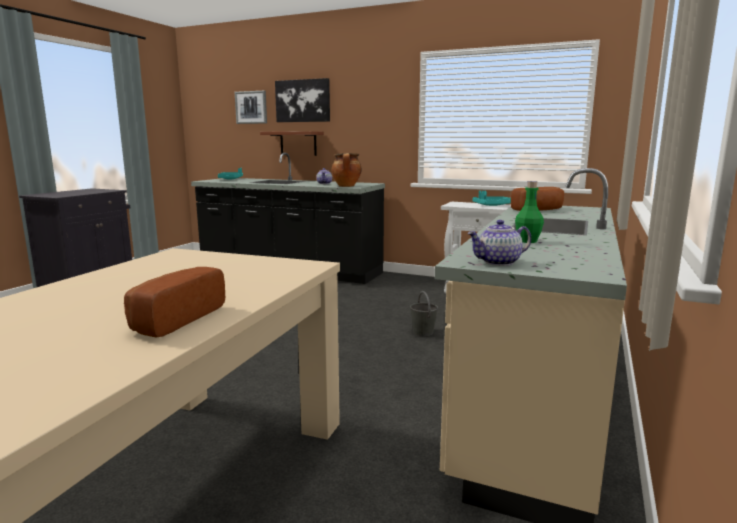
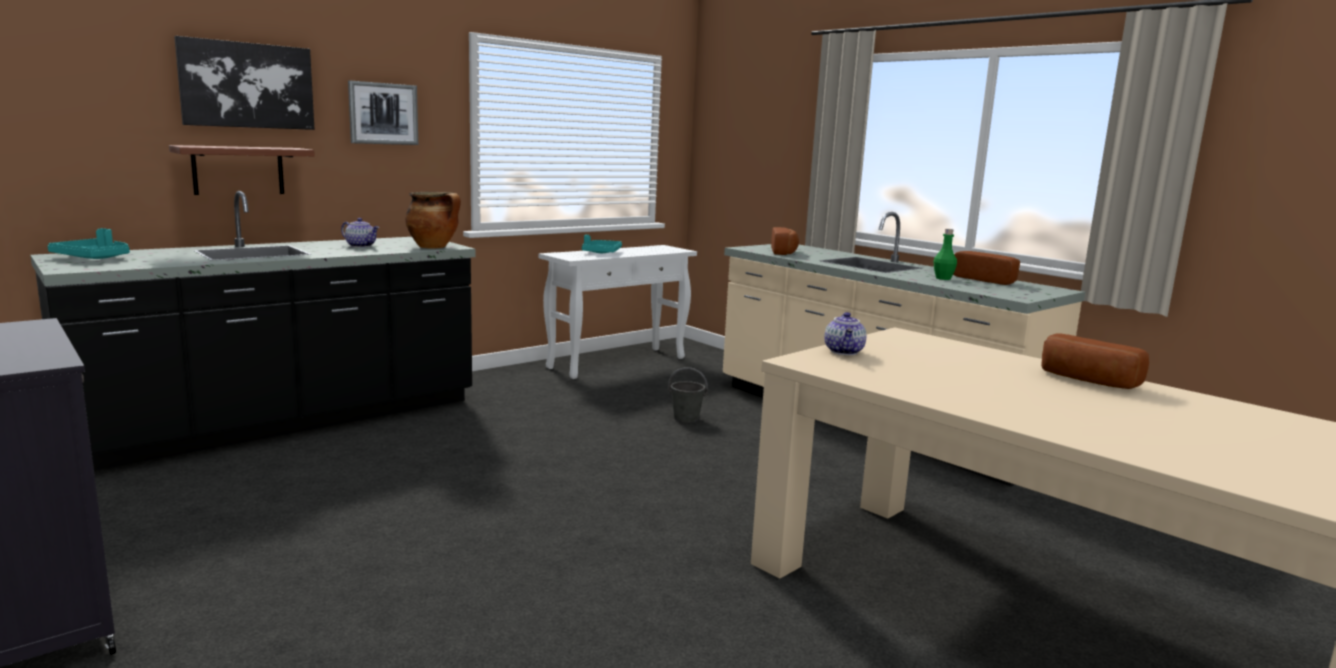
camera: 65 degrees left, 0 degrees up
(251, 107) = (96, 86): picture -> picture (383, 113)
(498, 262) = (1021, 294): teapot -> teapot (845, 352)
(572, 251) = (986, 280): none -> bread

